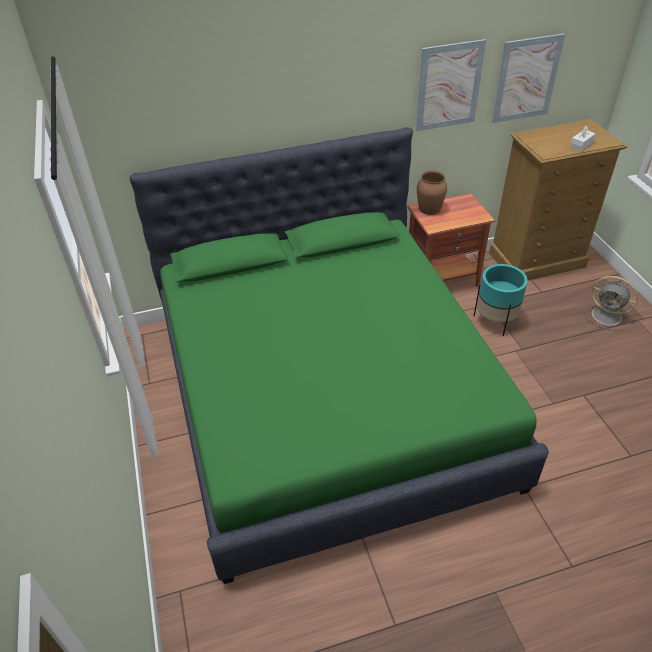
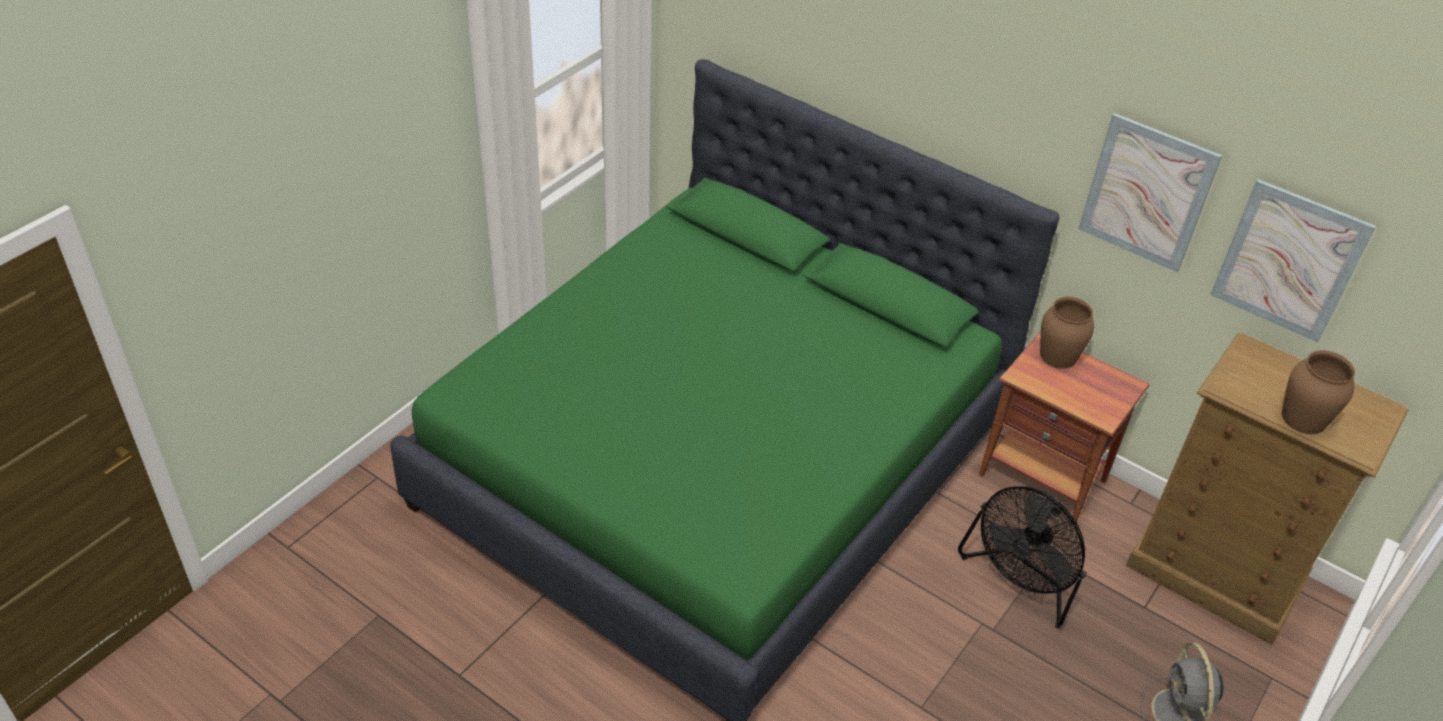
camera: 50 degrees right, 0 degrees up
(495, 321) = (1019, 575): turquoise planter -> black fan
(581, 145) = (1303, 418): white tissue box -> brown vase

